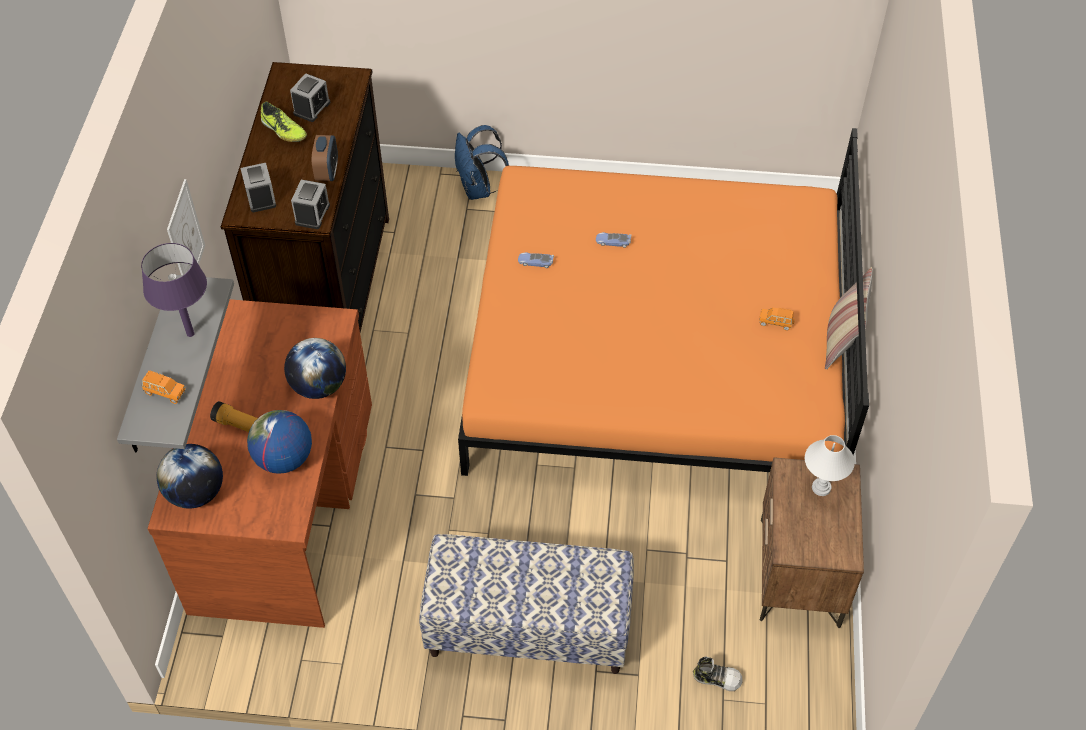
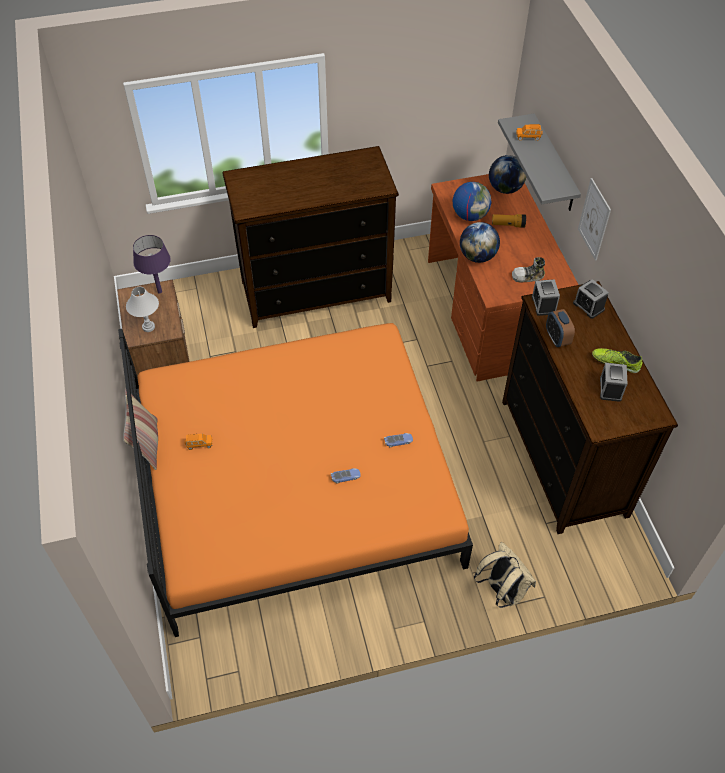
camera: 160 degrees right, 0 degrees up
(190, 333) = (540, 166): purple table lamp -> purple table lamp (160, 291)
(478, 189) = (502, 590): blue backpack -> beige backpack
(528, 628) = (316, 291): bench -> dresser
(717, 678) = (202, 296): shoe -> shoe (528, 276)

